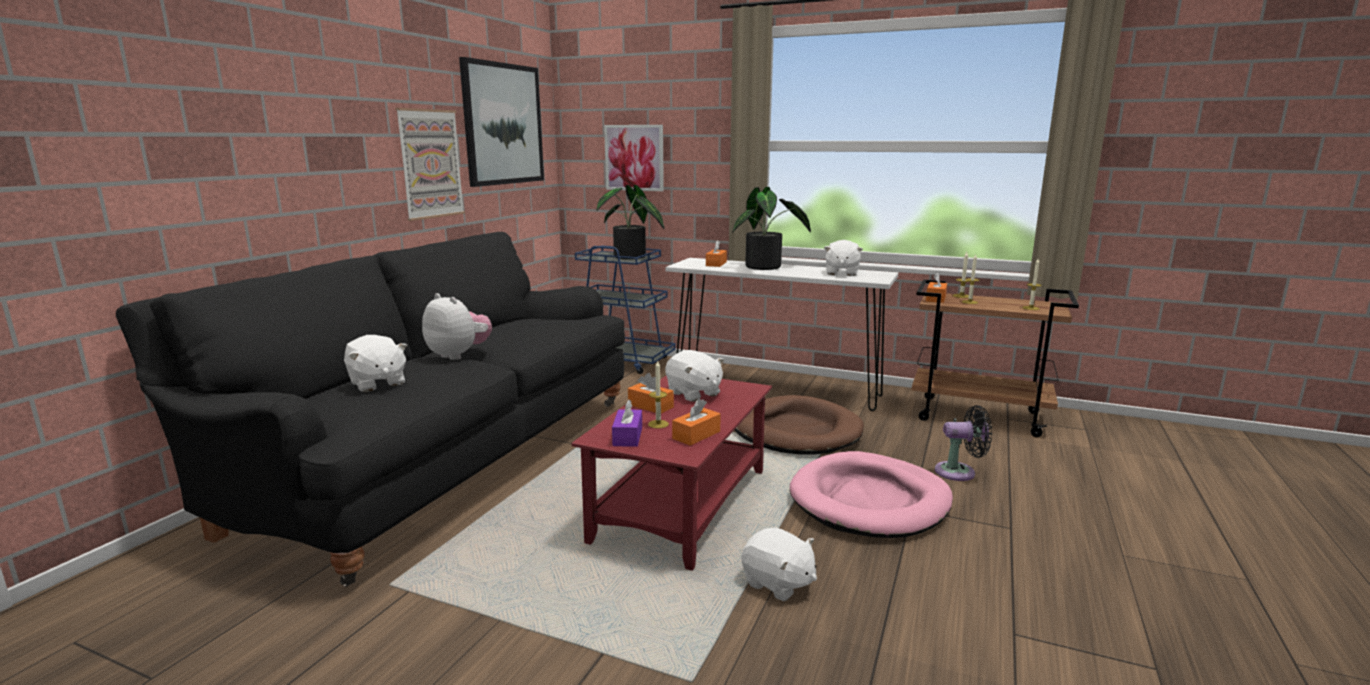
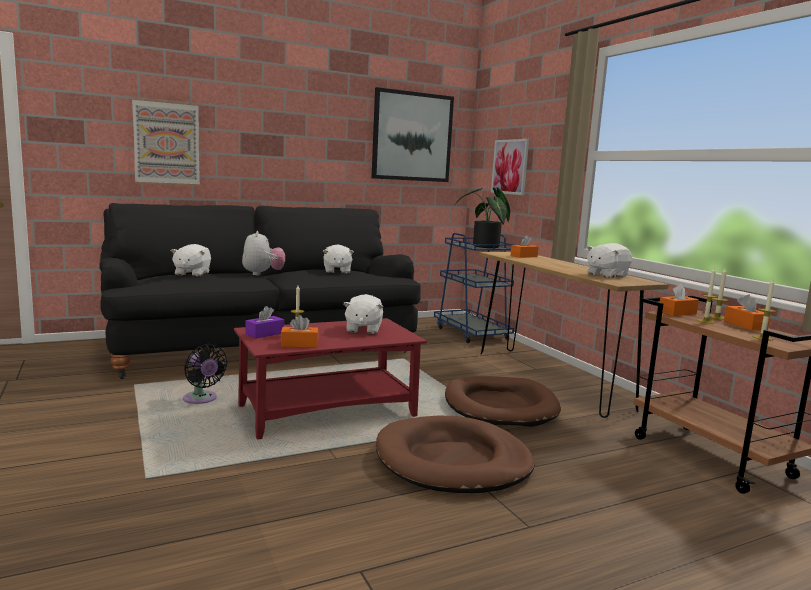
camera: 40 degrees right, 5 degrees down
(430, 164) = (336, 158): picture -> picture (166, 143)
(650, 406) = (320, 327): orange tissue box -> orange tissue box (745, 325)
(767, 267) = (556, 263): potted plant -> none
(774, 389) = (549, 379): white console table -> brown console table
(778, 583) = (285, 467): white plush toy -> white plush toy (337, 271)
(870, 501) = (453, 461): pink dog bed -> brown dog bed
(959, 472) = (579, 479): black fan -> black fan (201, 399)

